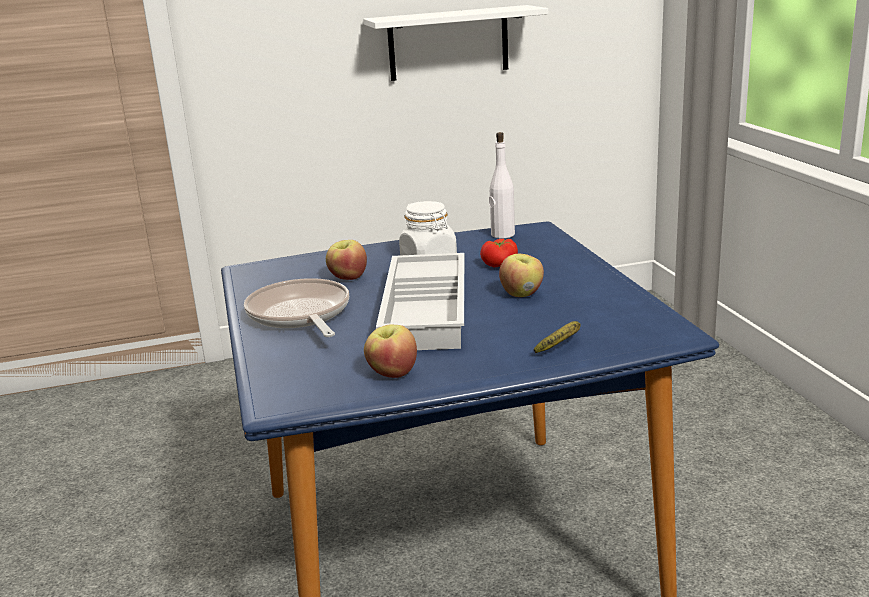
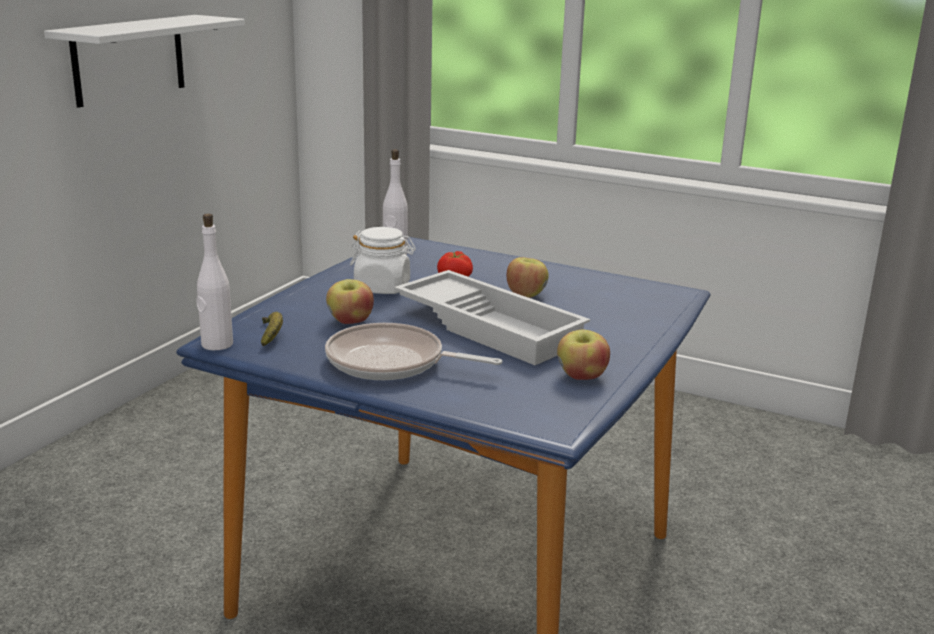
camera: 50 degrees left, 0 degrees up
(242, 270) = (216, 344): none -> white bottle
(562, 345) = (637, 320): banana -> banana (271, 335)

